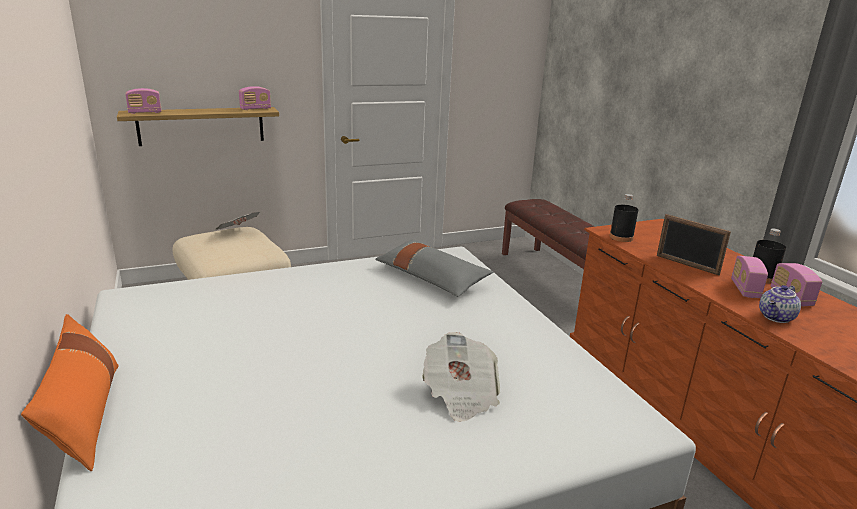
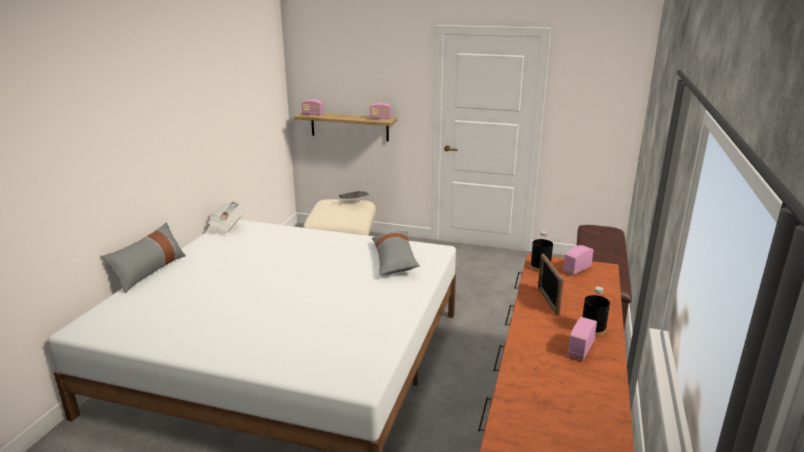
camera: 40 degrees right, 0 degrees up
(84, 415) = (149, 271): orange pillow -> grey pillow
(460, 395) = (297, 325): newspaper -> newspaper (224, 228)
(744, 289) = (553, 331): radio -> radio (577, 269)
(776, 317) = (530, 355): teapot -> none

